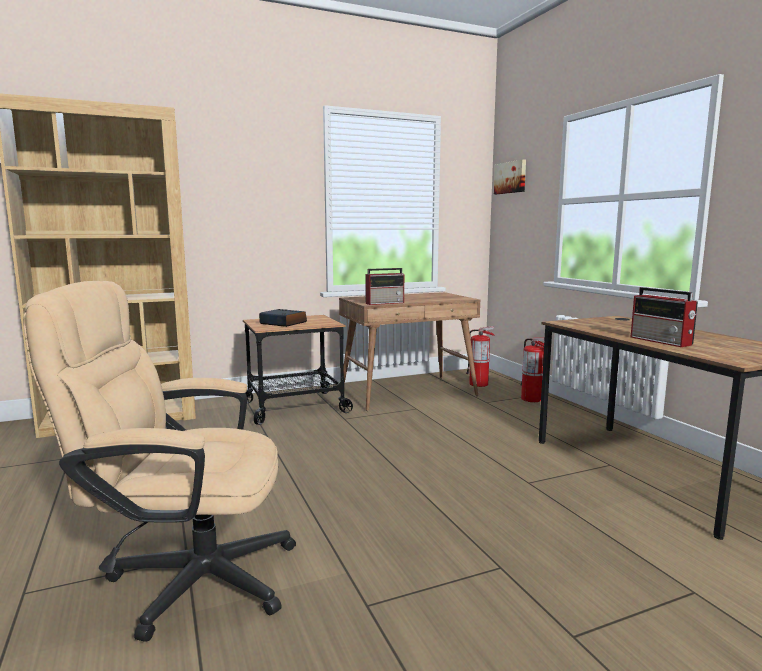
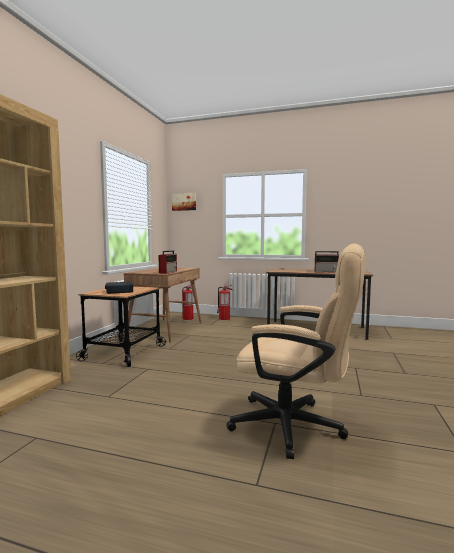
camera: 50 degrees left, 5 degrees down
(186, 578) = (297, 427): beige office chair -> beige office chair turned 105 degrees counterclockwise

